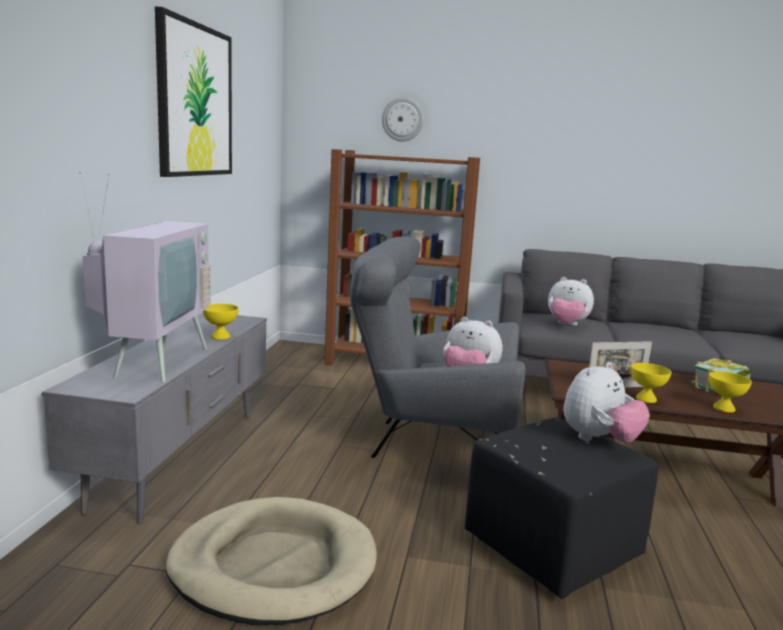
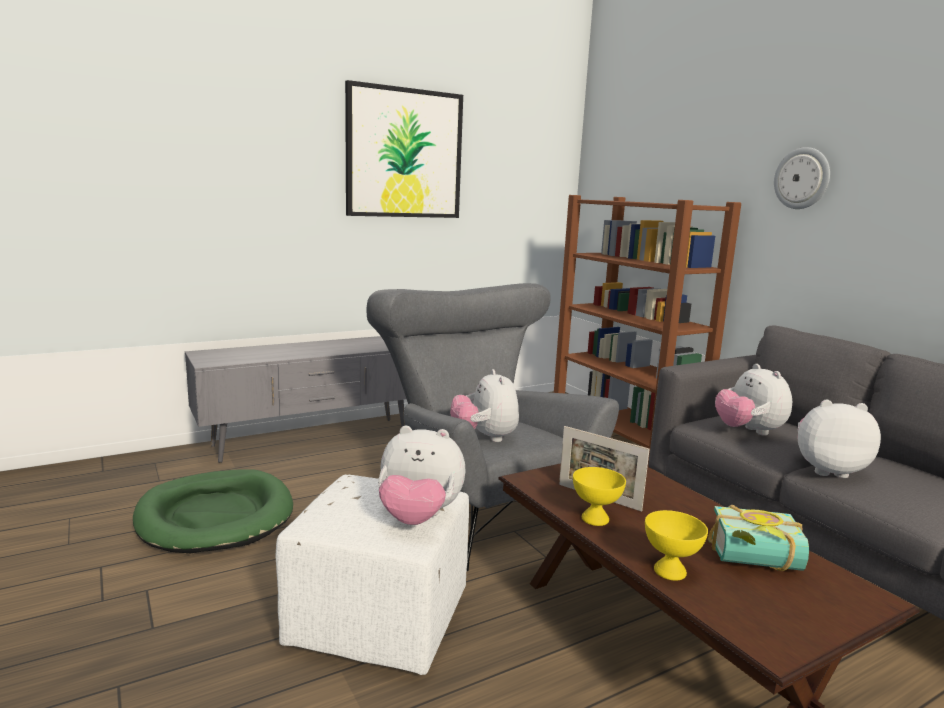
camera: 50 degrees right, 0 degrees up
(154, 361) = (273, 352): television -> none
(221, 337) = (353, 350): yellow bowl -> none
(273, 565) = (215, 516): beige dog bed -> green dog bed
(402, 119) = (672, 160): wall clock -> wall clock (802, 178)
(552, 547) = (381, 620): black ottoman -> white ottoman
(634, 335) = (827, 470): none -> plush toy

